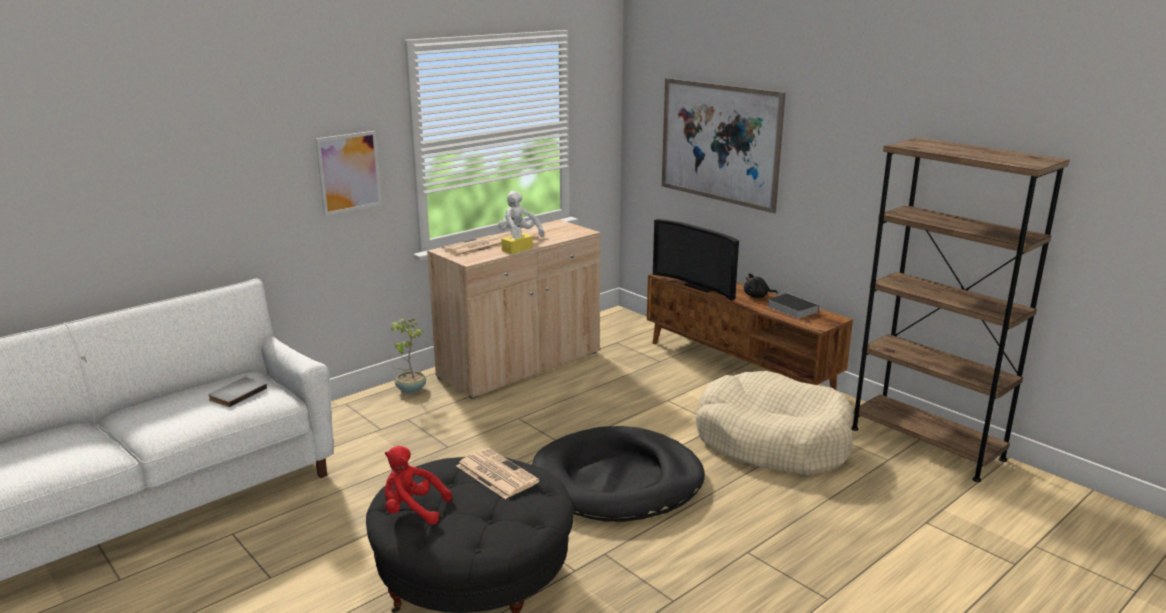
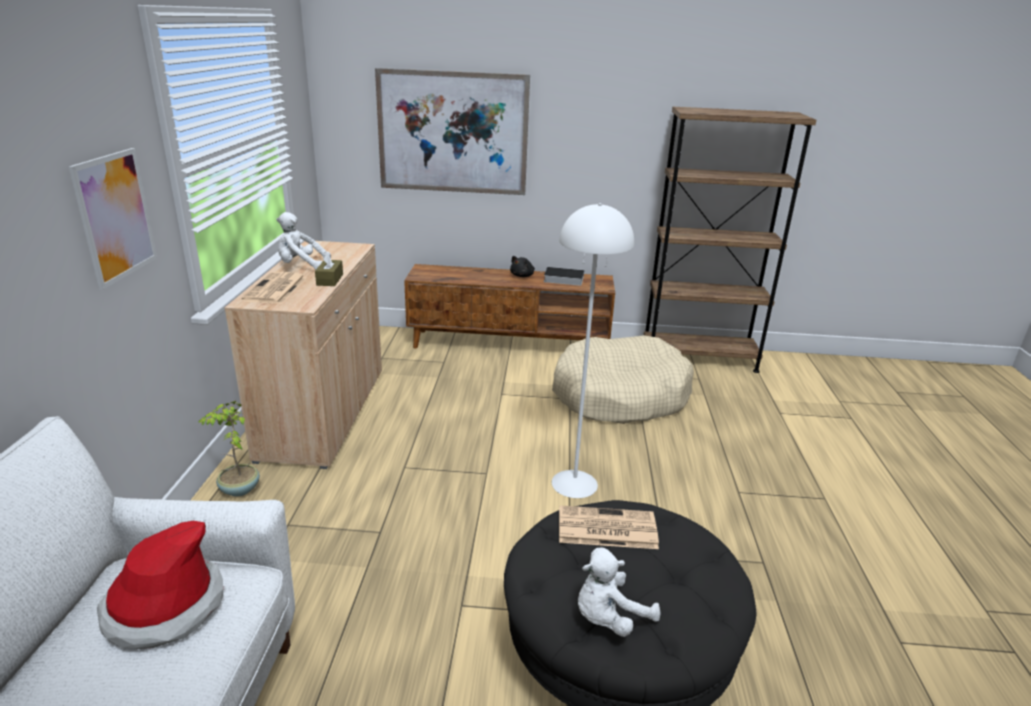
camera: 45 degrees left, 5 degrees up
(236, 393) = (164, 607): grey book -> hat
(412, 510) = (609, 618): red plush toy -> white plush toy
(517, 249) = (330, 280): yellow tissue box -> brown tissue box
(618, 480) = (574, 483): black dog bed -> white floor lamp
(701, 286) = (467, 279): television -> none

